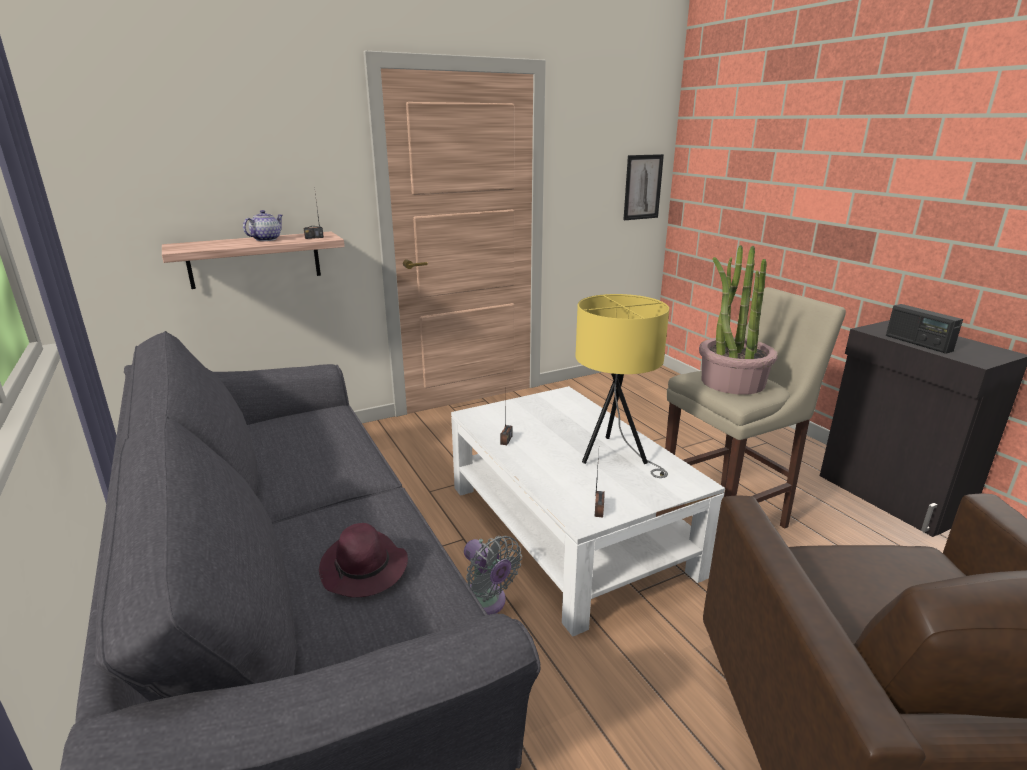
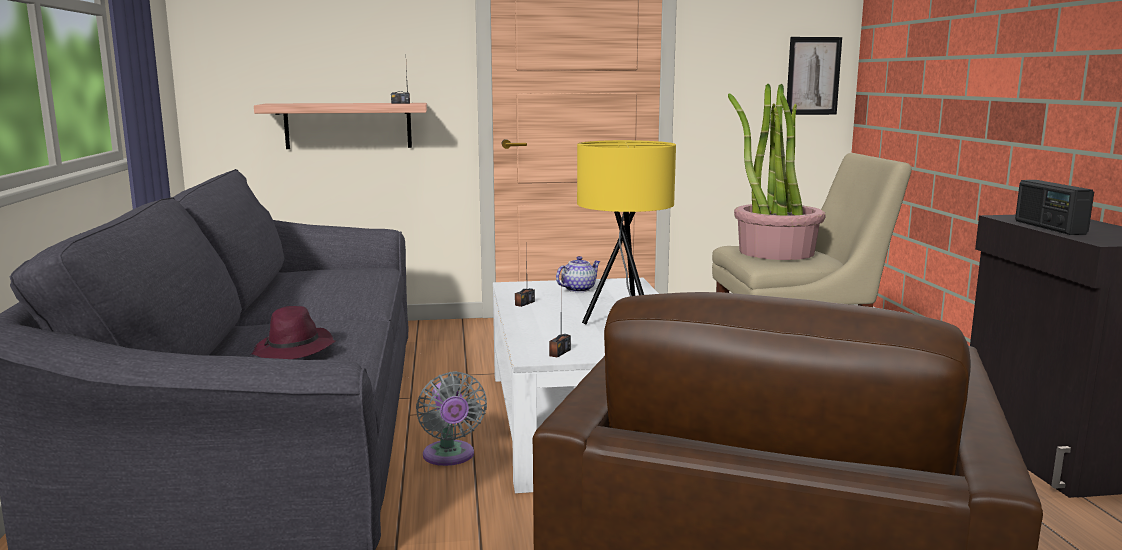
camera: 20 degrees right, 10 degrees down
(266, 239) = (356, 103): teapot -> teapot (578, 289)

